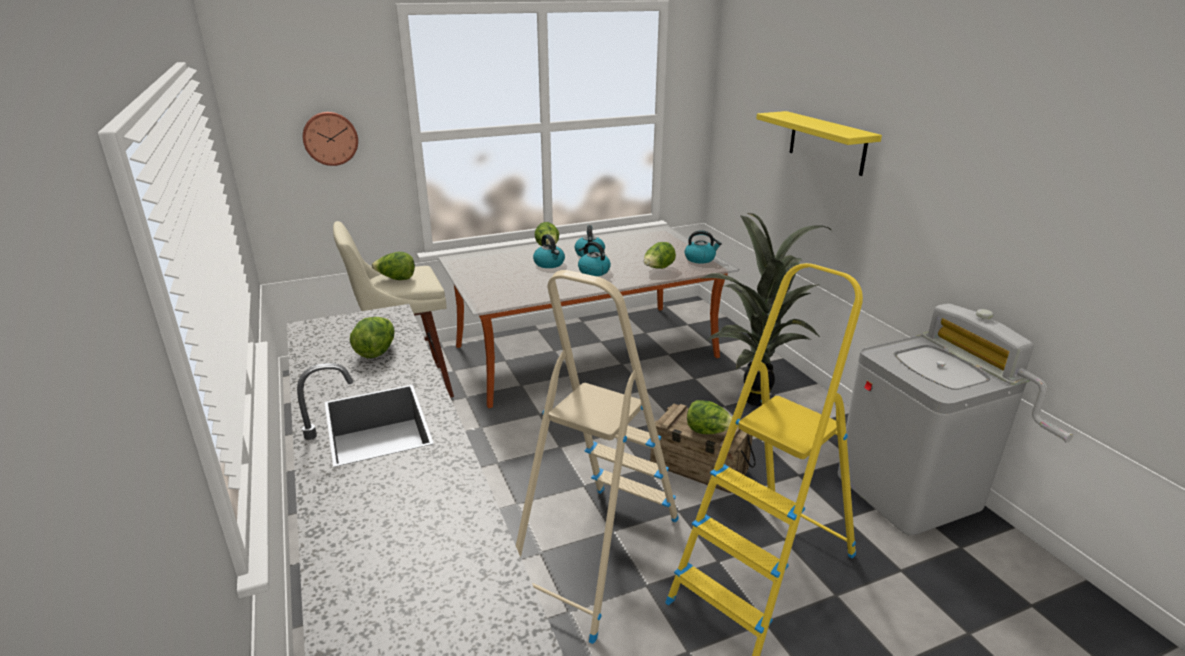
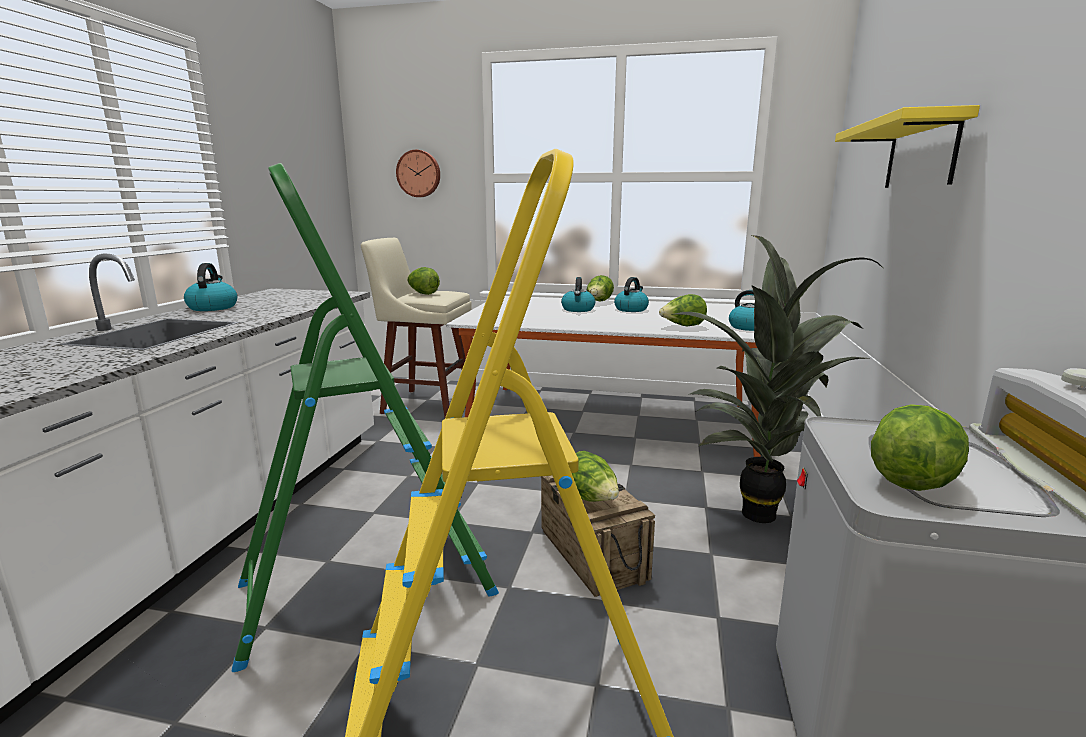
camera: 35 degrees right, 10 degrees down
(376, 351) = (274, 305): lettuce -> lettuce (912, 479)
(593, 271) = (609, 318): kettle -> kettle (213, 307)
(598, 554) = (369, 588): beige step ladder -> green step ladder

